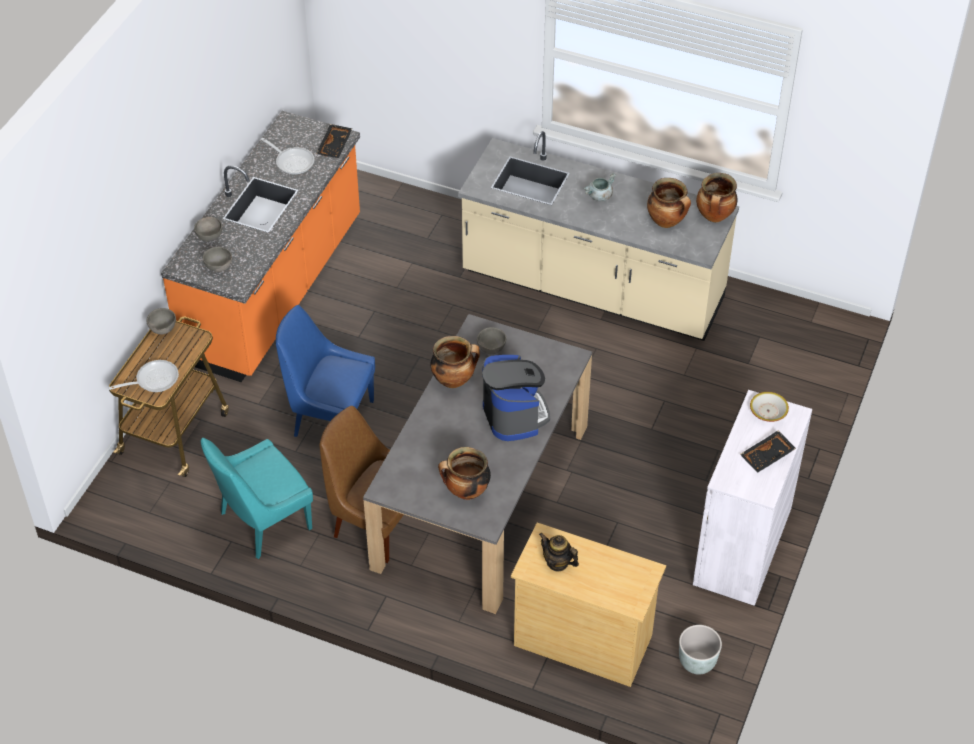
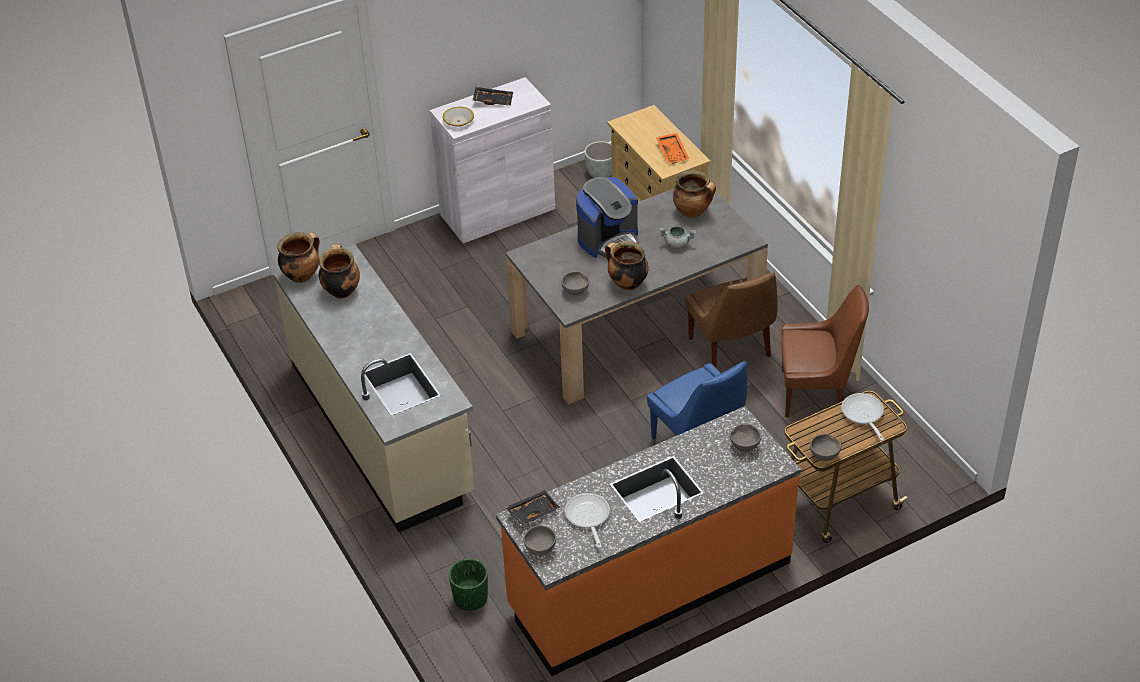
camera: 140 degrees left, 5 degrees down
(153, 380) = (863, 415): frying pan -> frying pan turned 60 degrees clockwise
(210, 236) = (729, 480): grey bowl -> grey bowl (539, 549)
(262, 522) = (816, 394): turquoise chair -> brown chair
(395, 217) = (470, 598): none -> green planter
(514, 415) = (608, 240): coffee machine -> coffee machine turned 150 degrees counterclockwise
(557, 562) = (673, 152): teapot -> orange tray
(599, 196) = (364, 338): grey cooking pot -> grey cooking pot (677, 244)

